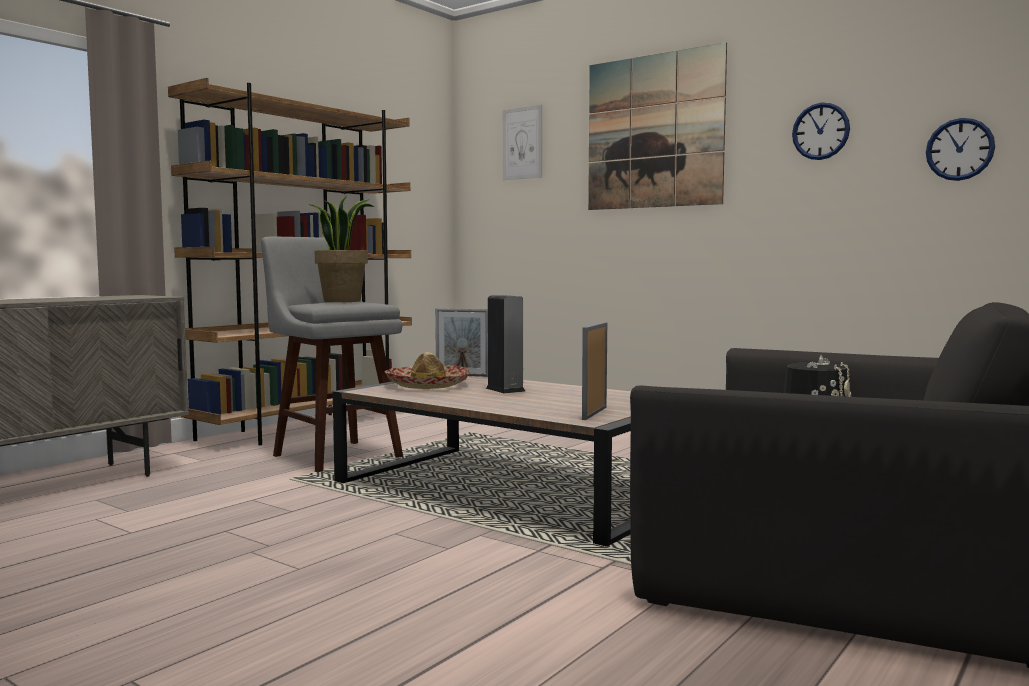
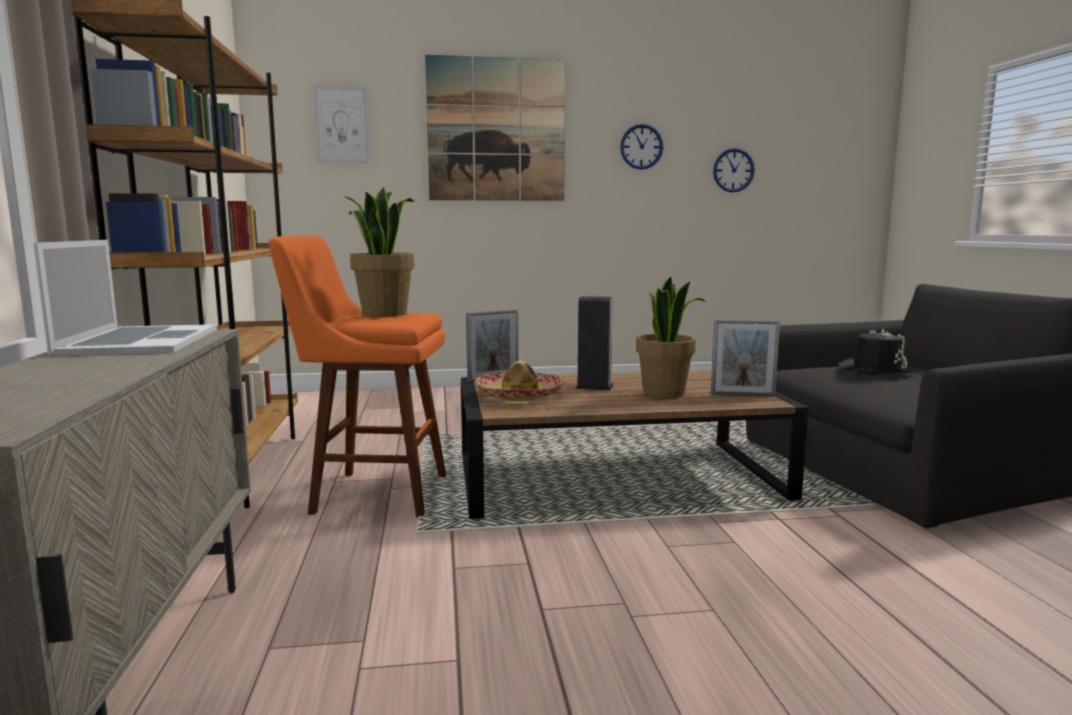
camera: 45 degrees left, 5 degrees up
(110, 297) = (139, 341): none -> laptop
(333, 455) = (371, 493): grey stool -> orange stool
(533, 401) = (664, 393): none -> potted plant
(594, 413) = (742, 395): picture frame -> picture frame turned 60 degrees counterclockwise

